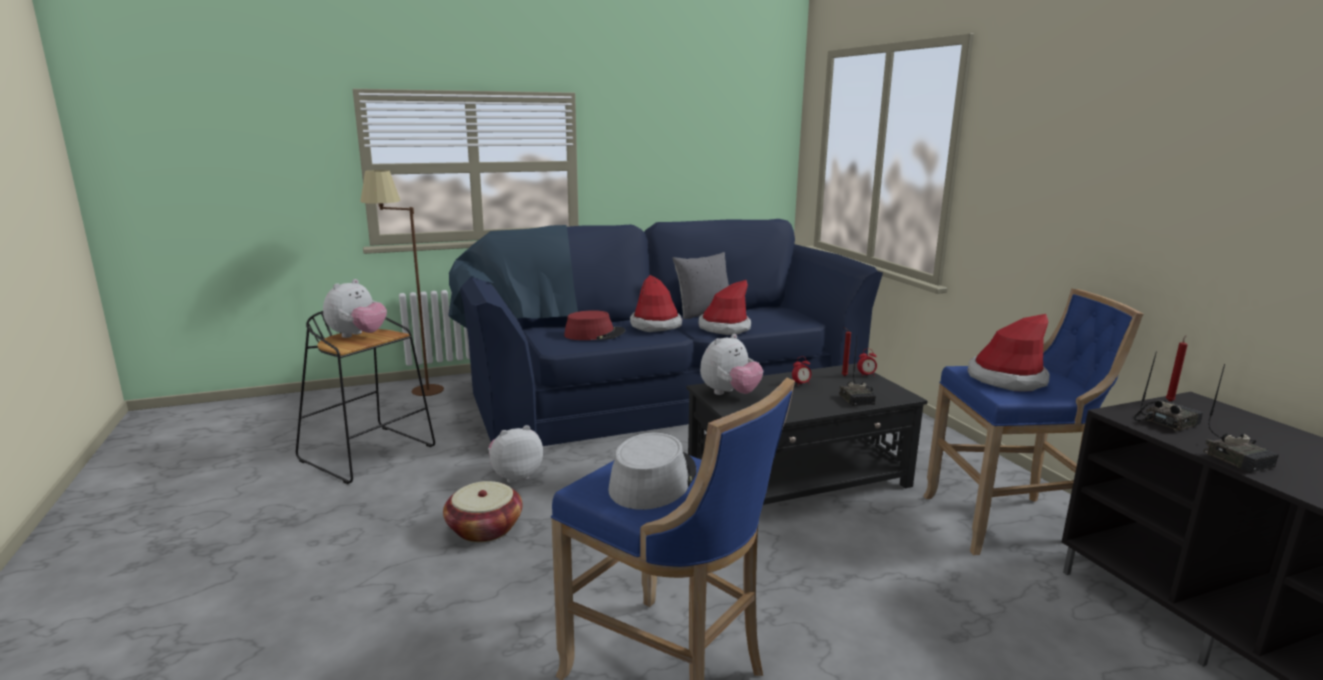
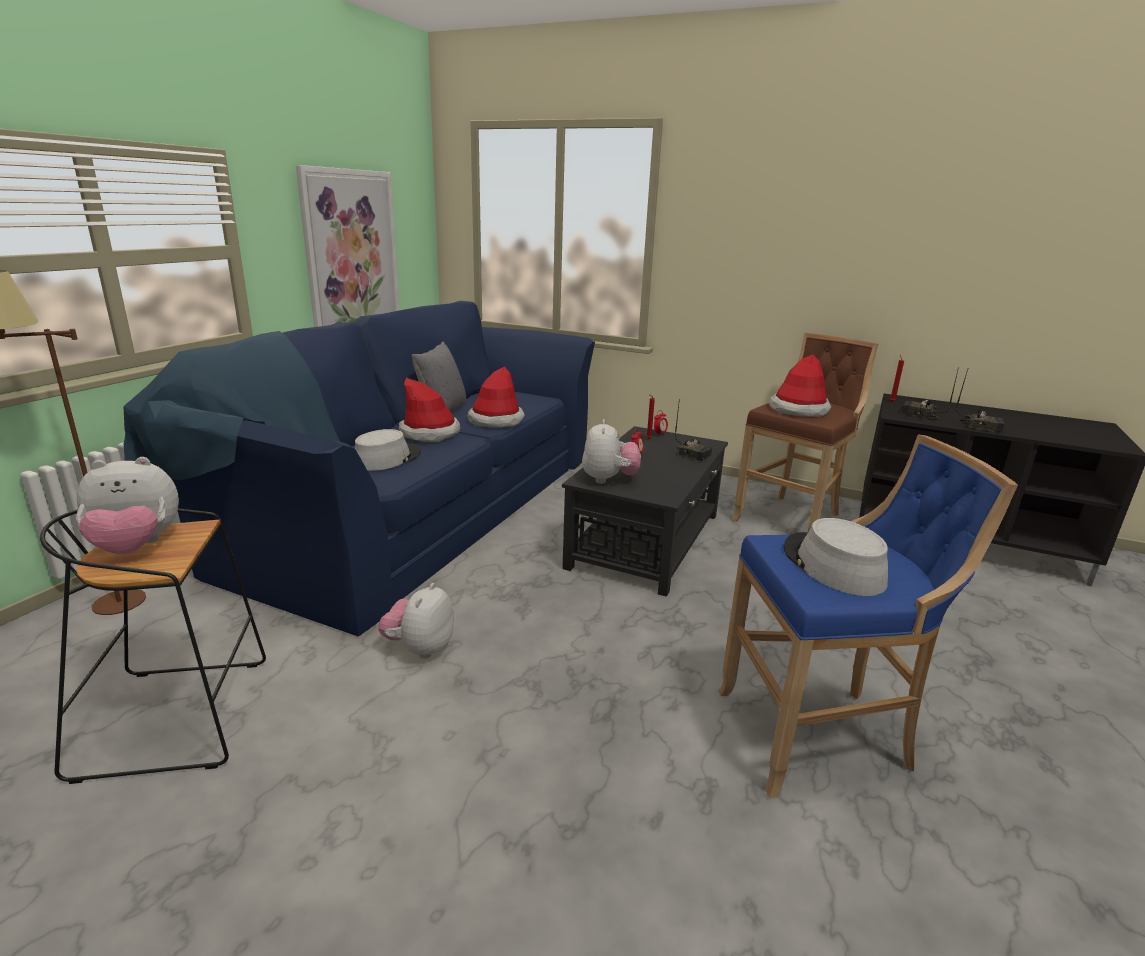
camera: 45 degrees left, 5 degrees up
(357, 336) = (136, 547): plush toy -> plush toy turned 90 degrees clockwise
(484, 528) = (485, 717): basket -> none
(594, 334) = (386, 458): red hat -> grey hat
(688, 173) = (351, 256): none -> picture
(1007, 521) = (791, 518): blue stool -> brown stool
(1166, 422) = (918, 414): radio -> radio turned 75 degrees counterclockwise

